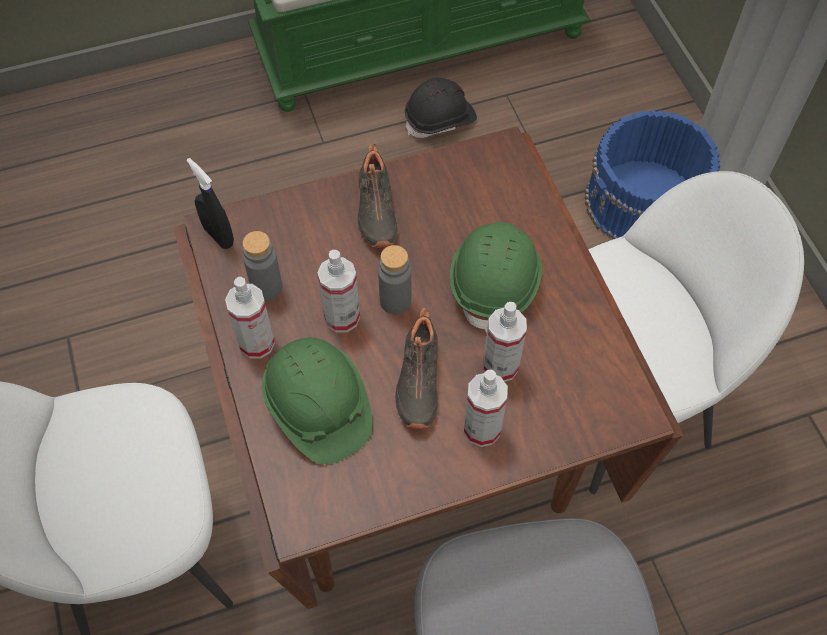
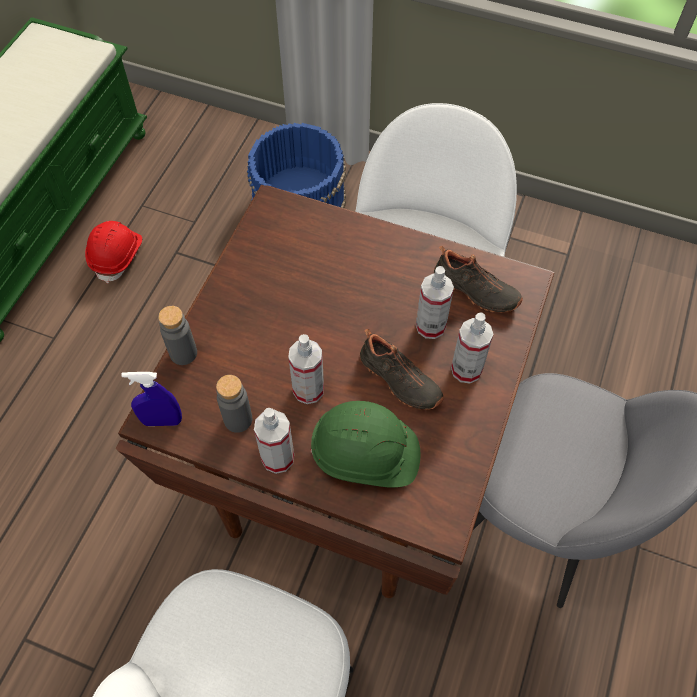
camera: 50 degrees left, 0 degrees up
(218, 236) = (162, 421): black spray bottle -> blue spray bottle
(374, 211) = (243, 310): black shoe -> black shoe (475, 291)
(395, 301) = (326, 349): grey bottle -> grey bottle (183, 353)
(440, 120) = (117, 256): black hard hat -> red hard hat
(495, 282) = (367, 283): green hard hat -> none

